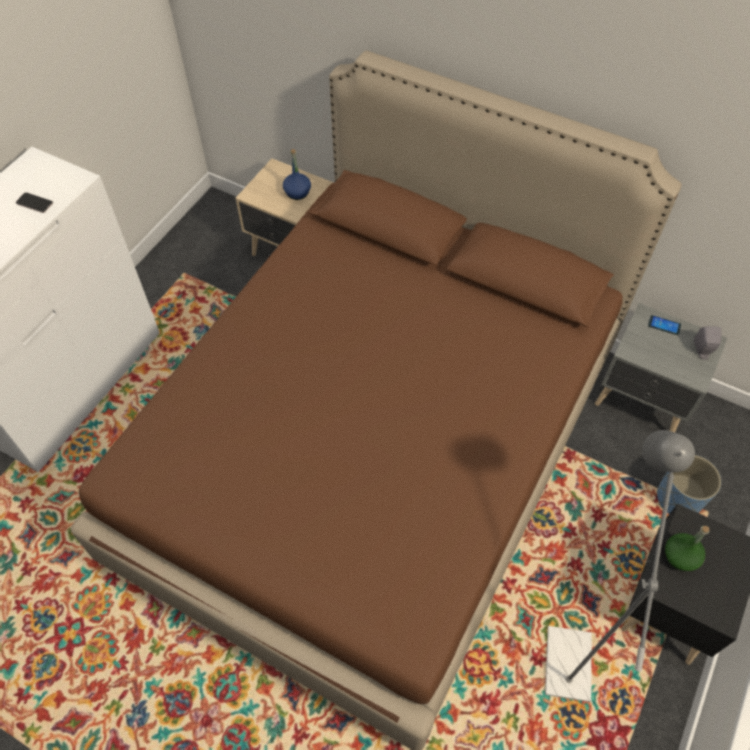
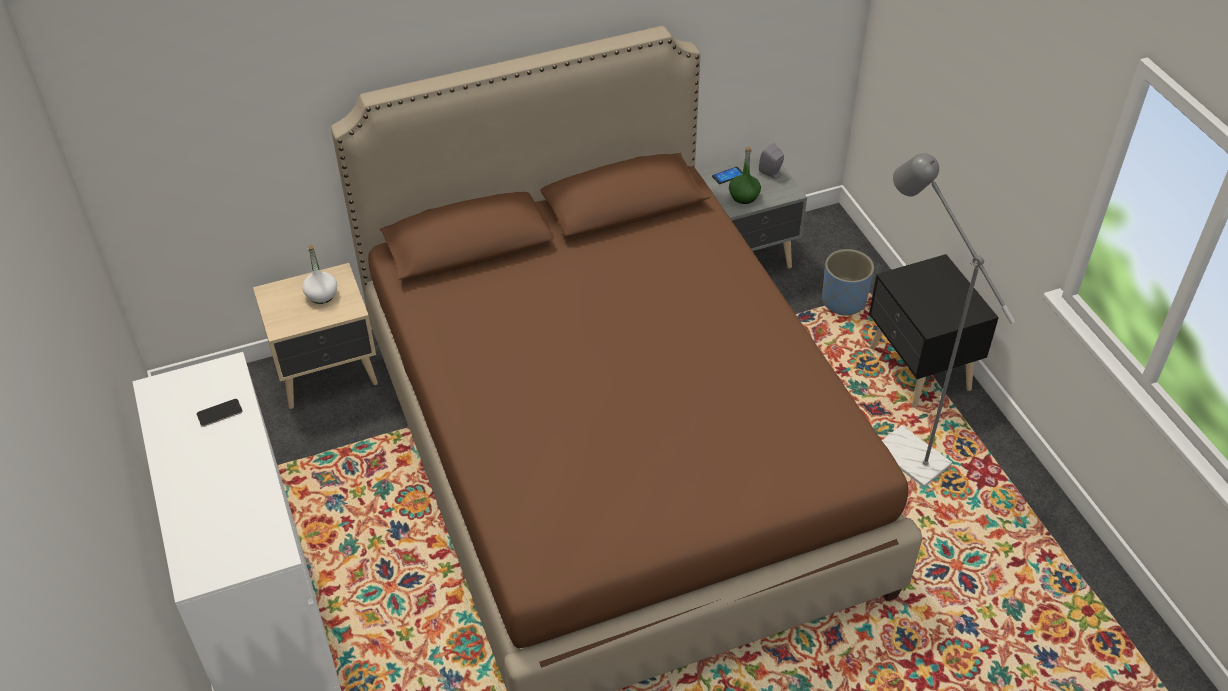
camera: 50 degrees left, 10 degrees down
(297, 192) = (322, 295): blue bottle -> white bottle
(680, 557) = (917, 301): green bottle -> green bottle (744, 196)

